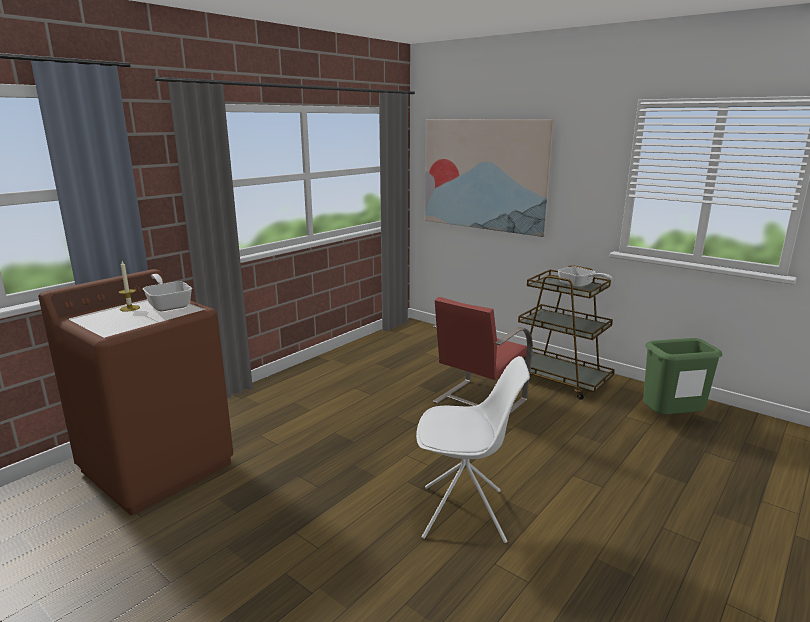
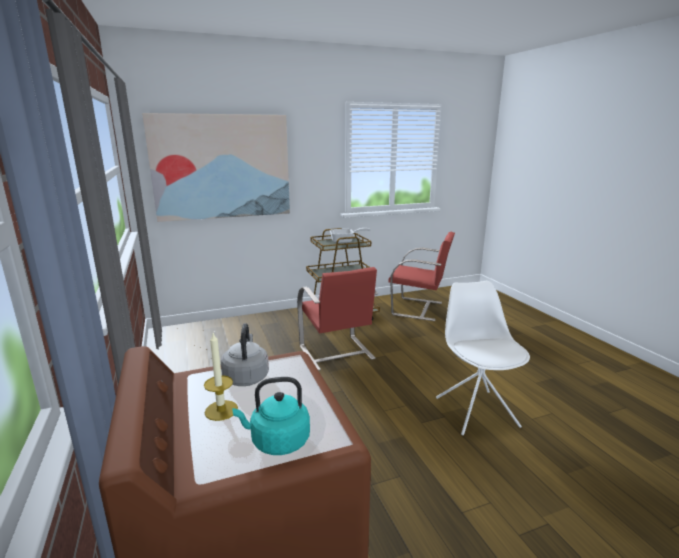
camera: 60 degrees left, 0 degrees up
(102, 323) = (277, 442): none -> turquoise kettle
(168, 304) = (246, 376): frying pan -> grey kettle
(465, 514) = (475, 411): white chair -> white chair turned 45 degrees counterclockwise
(670, 421) = (418, 309): green trash can -> red chair

